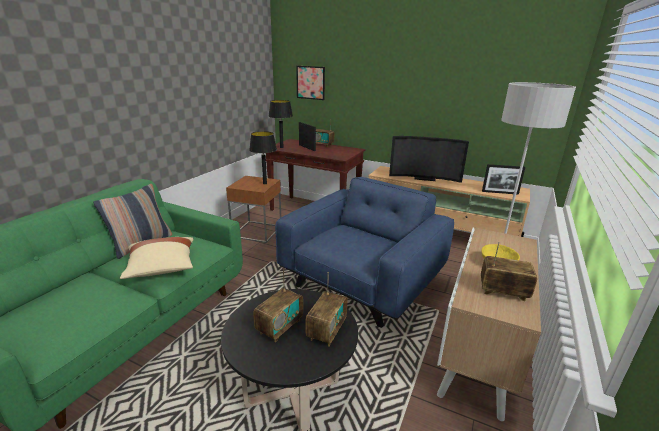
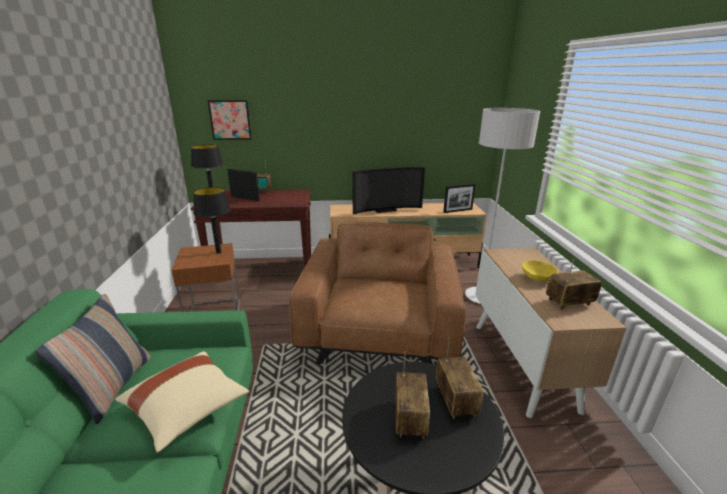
camera: 30 degrees left, 0 degrees up
(362, 282) = (378, 334): blue armchair -> brown armchair

